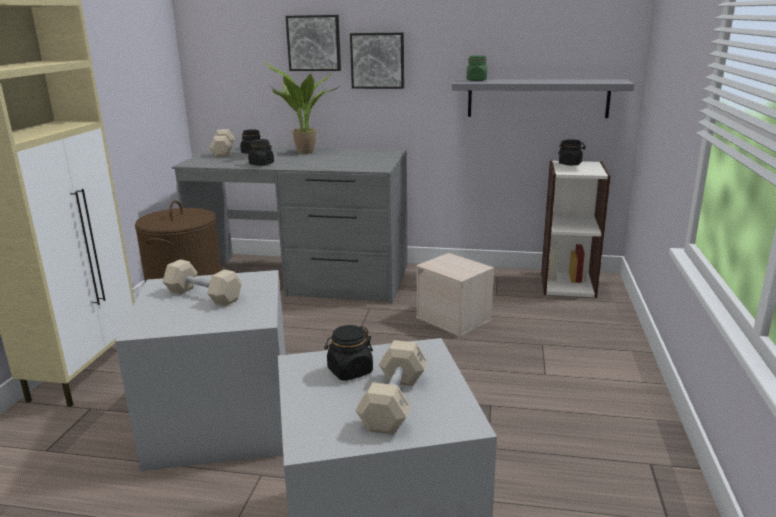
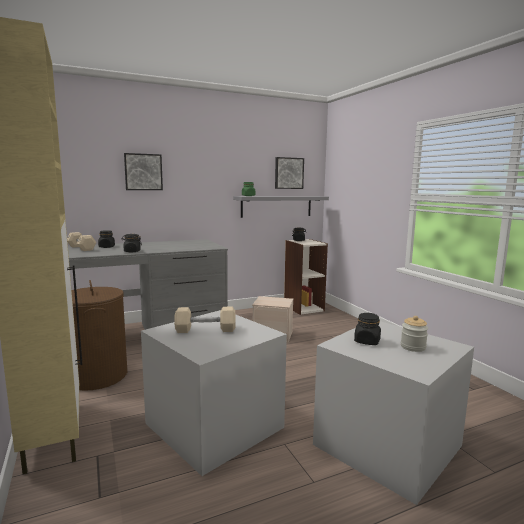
camera: 35 degrees left, 10 degrees down
(304, 153) = (146, 244): potted plant -> none
(377, 60) = (186, 184): picture -> picture (288, 173)
(394, 402) = (413, 347): beige dumbbell -> jar

